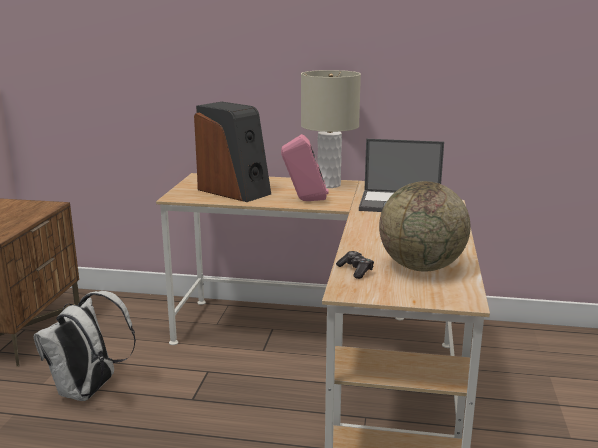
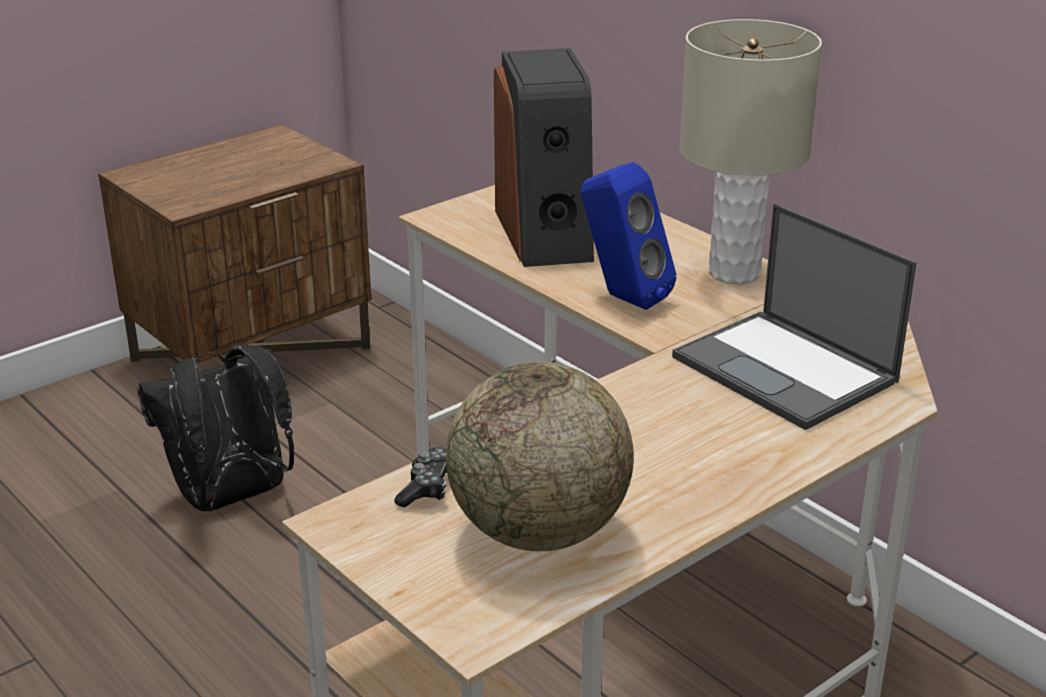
camera: 40 degrees right, 10 degrees up
(89, 391) = (231, 498): white backpack -> black backpack
(304, 201) = (621, 298): pink speaker -> blue speaker

